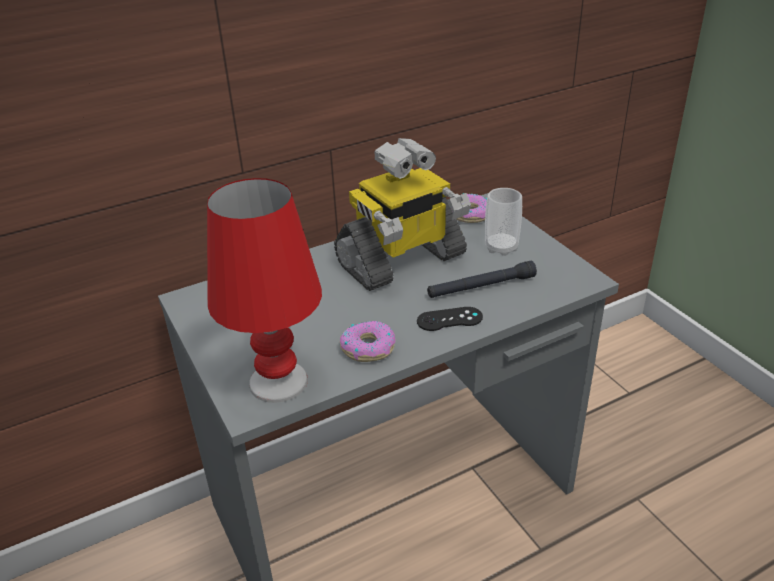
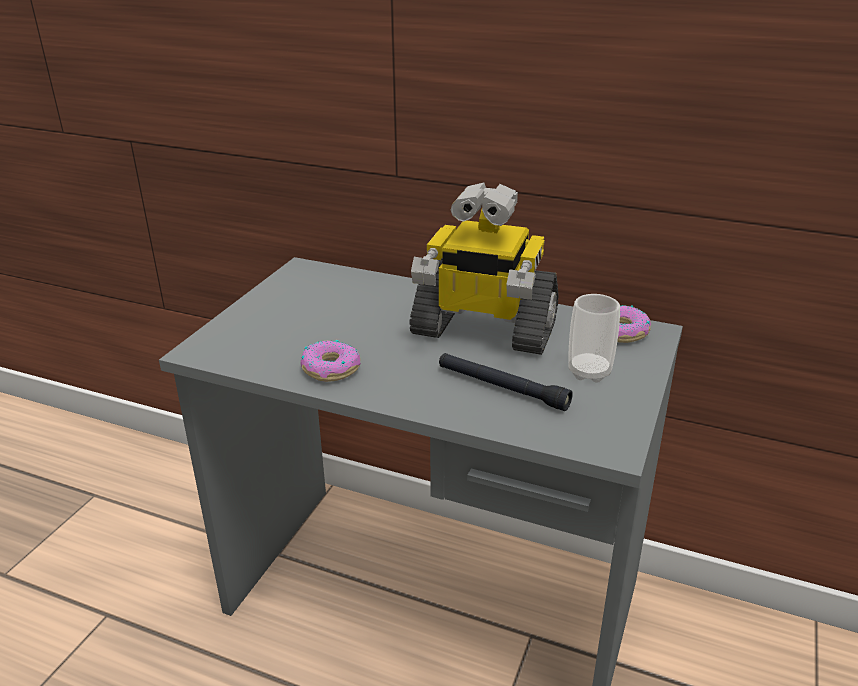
camera: 50 degrees right, 5 degrees down
(278, 382) = (240, 348): red table lamp -> none
(449, 319) = (424, 392): black game controller -> none

